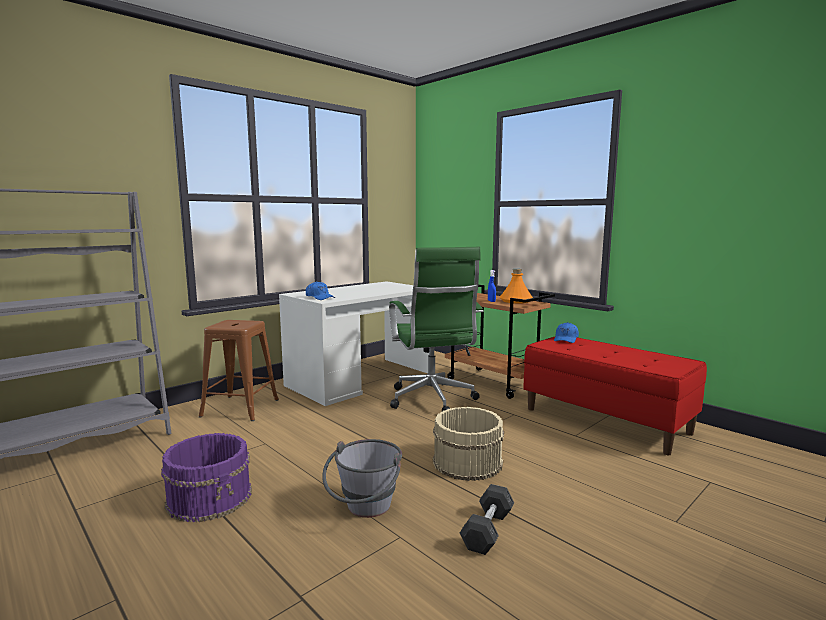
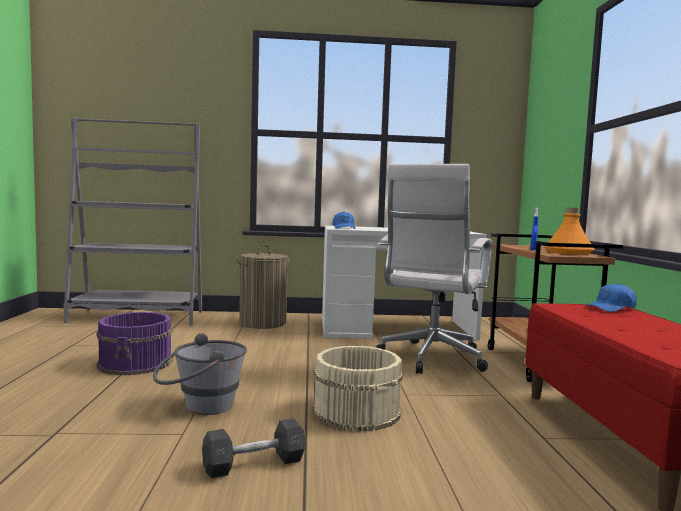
camera: 40 degrees right, 5 degrees down
(240, 407) = (263, 323): brown stool -> laundry basket
(432, 400) = (431, 359): green office chair -> white office chair

